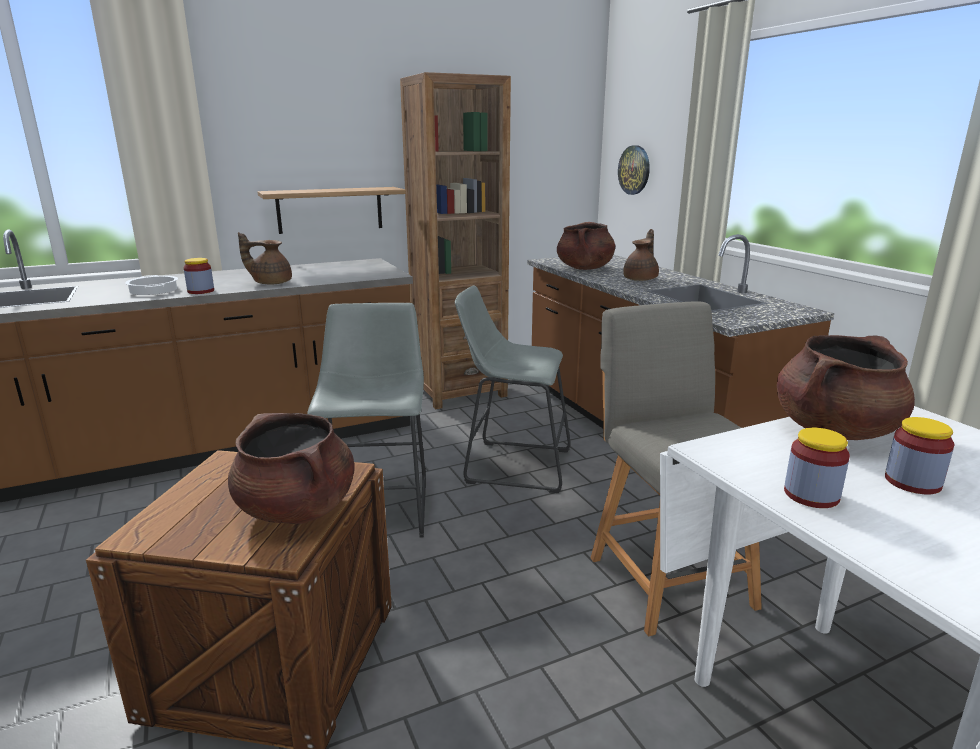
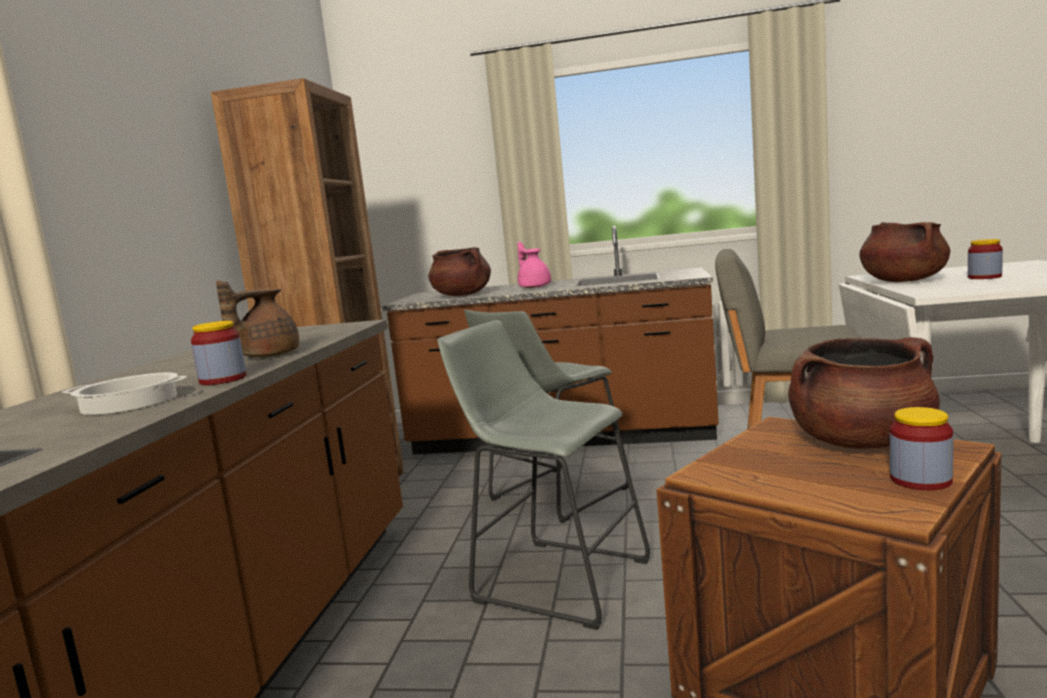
camera: 55 degrees left, 10 degrees down
(330, 210) = (166, 272): shelf -> none
(634, 170) = (411, 208): wall clock -> none
(641, 279) = (534, 287): brown teapot -> pink teapot
(811, 495) = (1001, 285): jar -> jar (920, 480)

